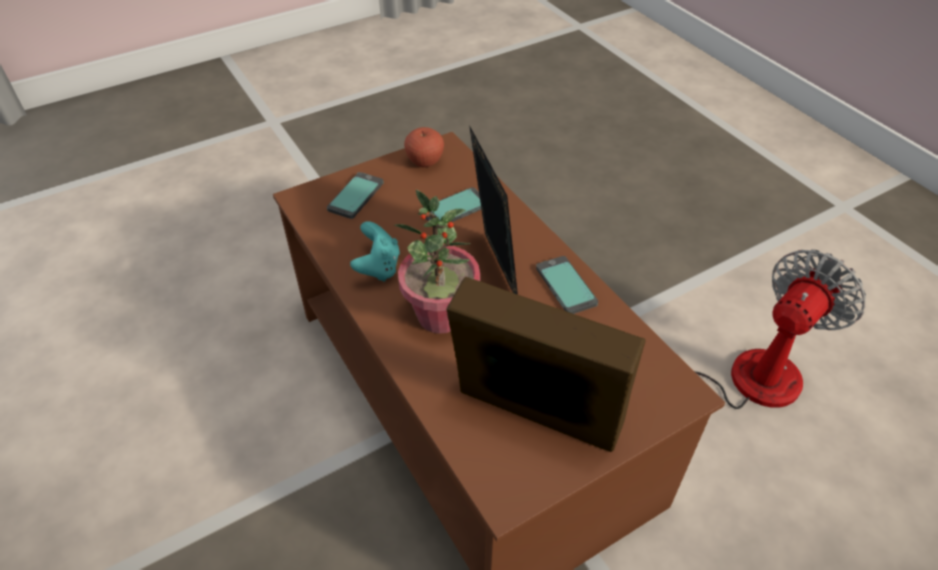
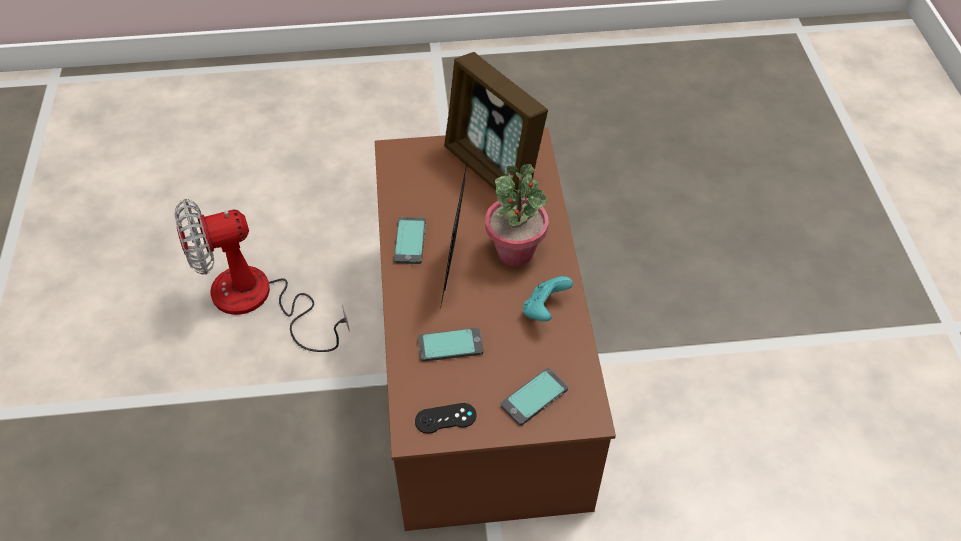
camera: 155 degrees left, 5 degrees up
(425, 162) = (445, 418): apple -> black game controller

